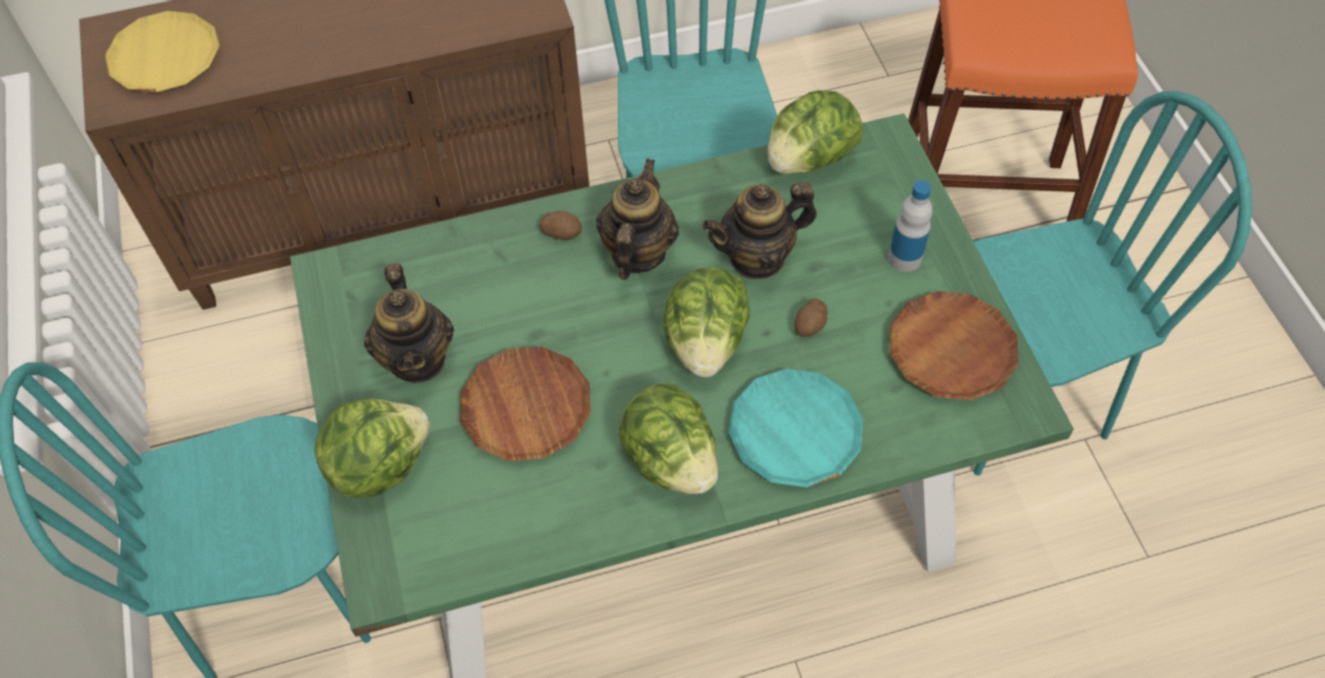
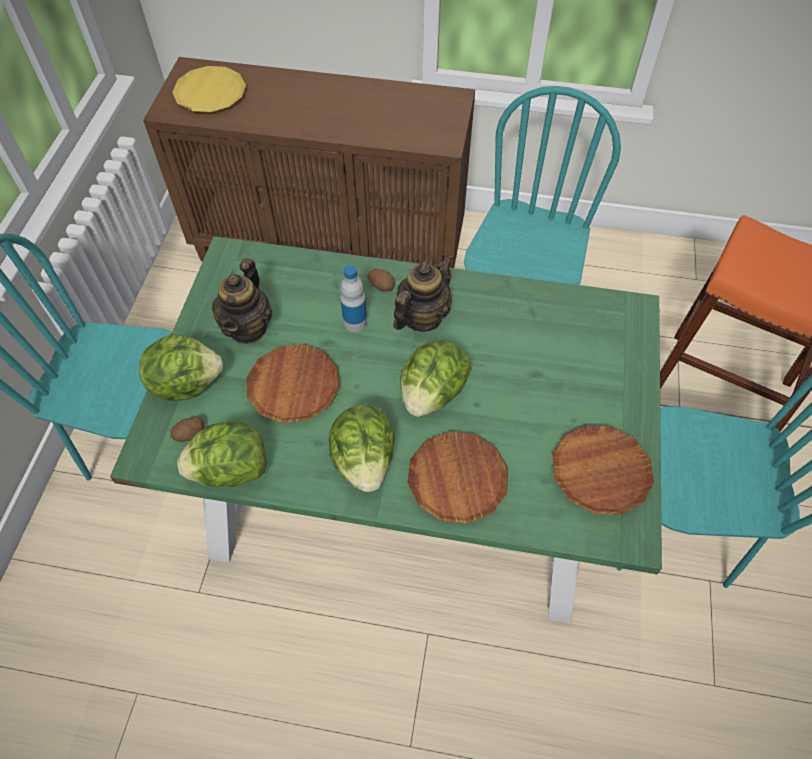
camera: 25 degrees right, 0 degrees up
(757, 257) = (499, 352): teapot -> none
(795, 432) = (457, 479): turquoise plate -> brown plate
(809, 159) = (573, 301): lettuce -> lettuce (230, 470)
(810, 325) = (509, 412): potato -> potato (190, 434)
(904, 258) = (603, 394): bottle -> bottle (355, 322)

